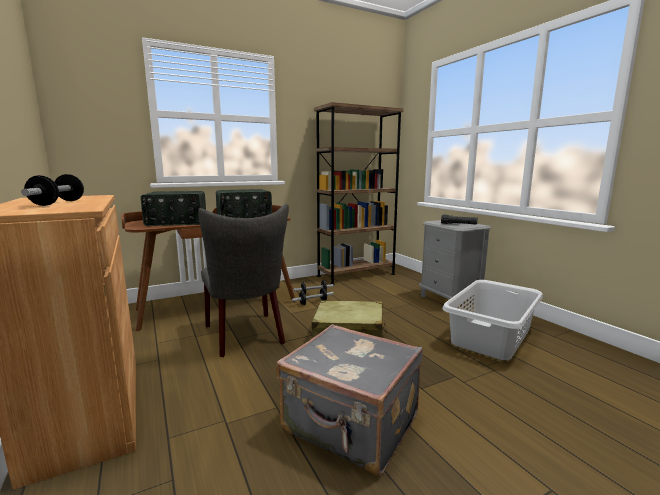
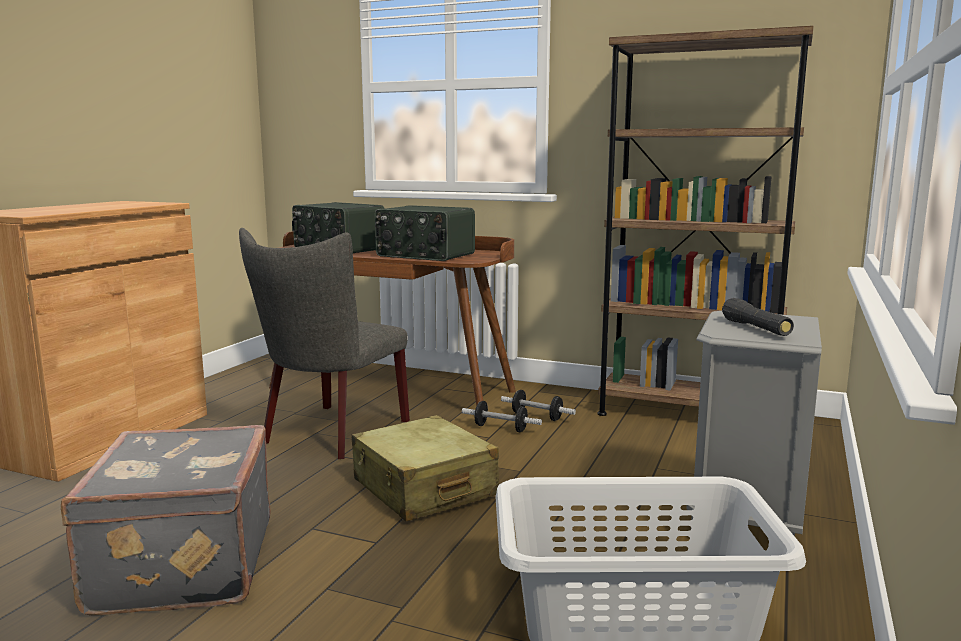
camera: 50 degrees right, 0 degrees up
(58, 203) = (75, 208): dumbbell -> none

